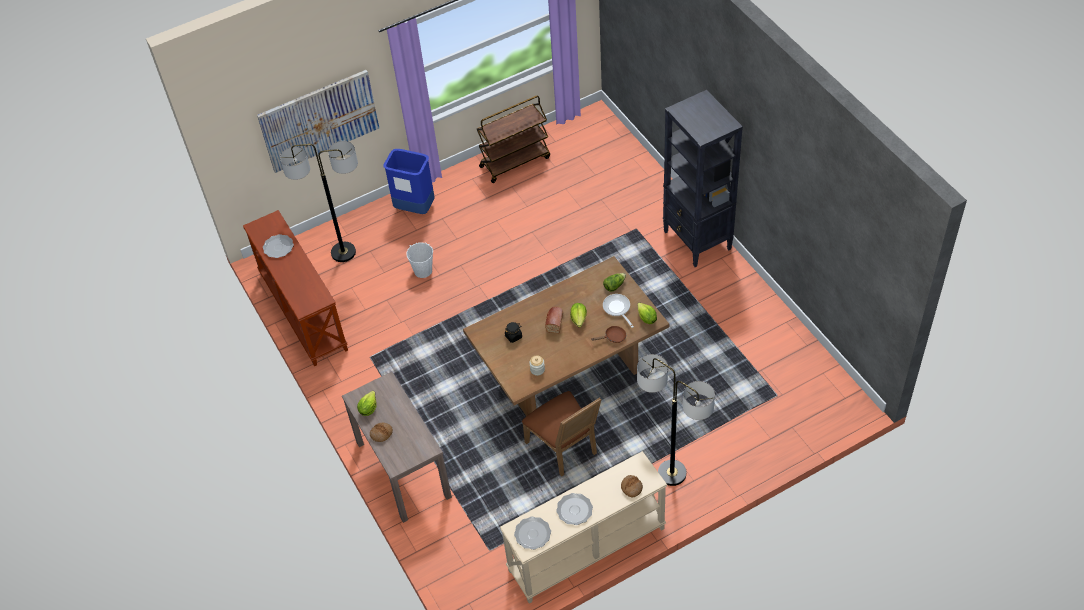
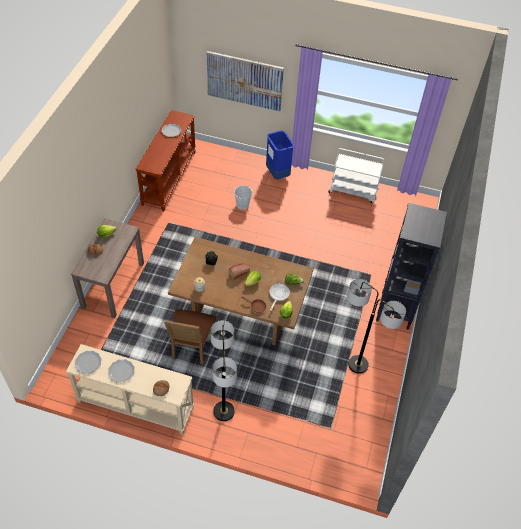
camera: 40 degrees right, 0 degrees up
(343, 252) = (220, 167): floor lamp -> floor lamp (358, 365)
(515, 161) = (353, 191): brown cart -> white cart

